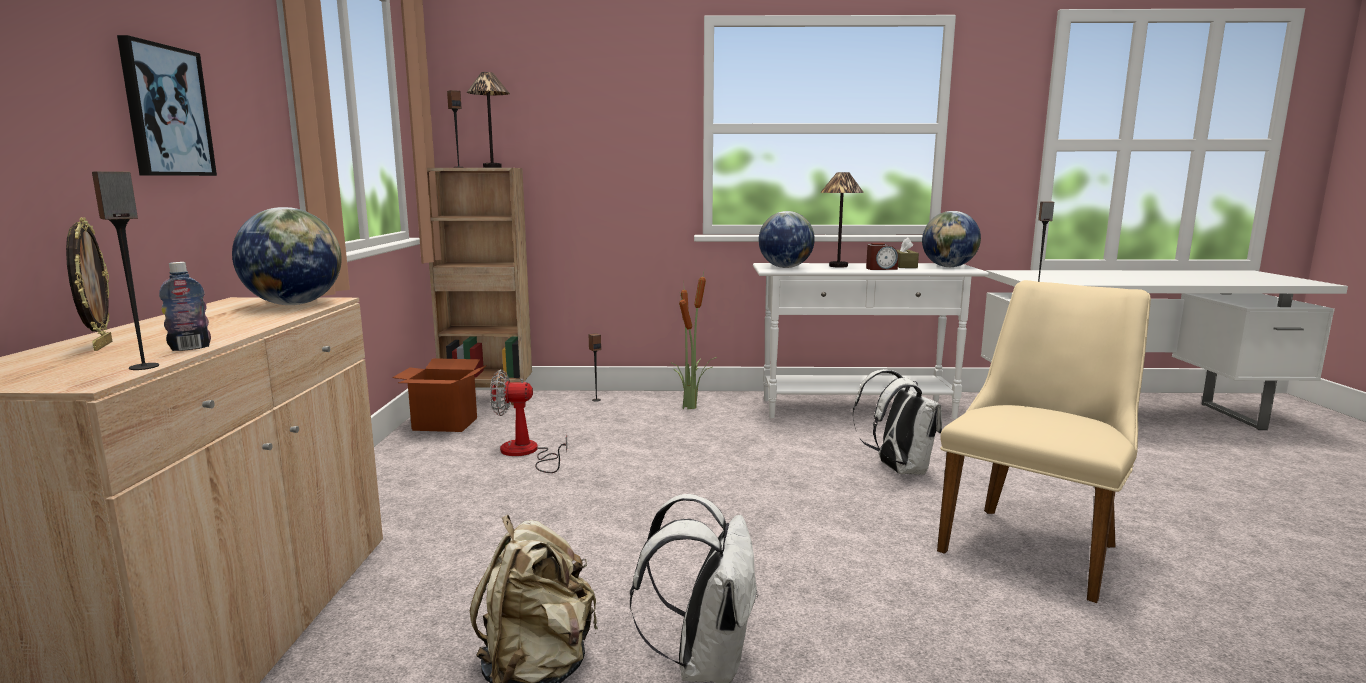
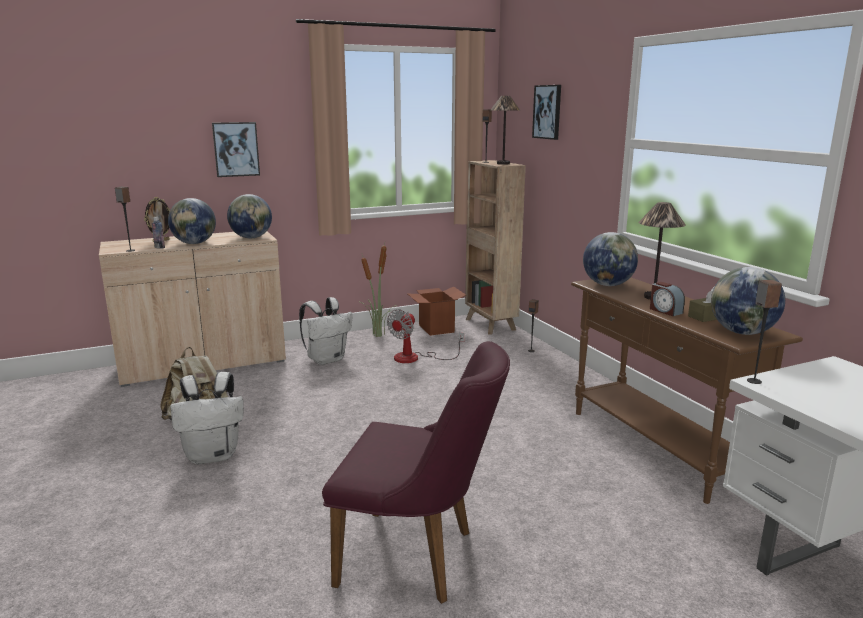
camera: 65 degrees right, 5 degrees up
(230, 329) = (194, 243): none -> globe
(526, 453) = (415, 358): fan -> fan turned 120 degrees counterclockwise
(550, 98) = (547, 112): none -> picture
(691, 407) = (560, 381): potted plant -> potted plant (378, 335)
(857, 409) = (656, 447): white console table -> brown console table
(897, 469) = (519, 482): white backpack -> white backpack (327, 359)
(1036, 543) = (419, 558): beige chair -> purple chair

